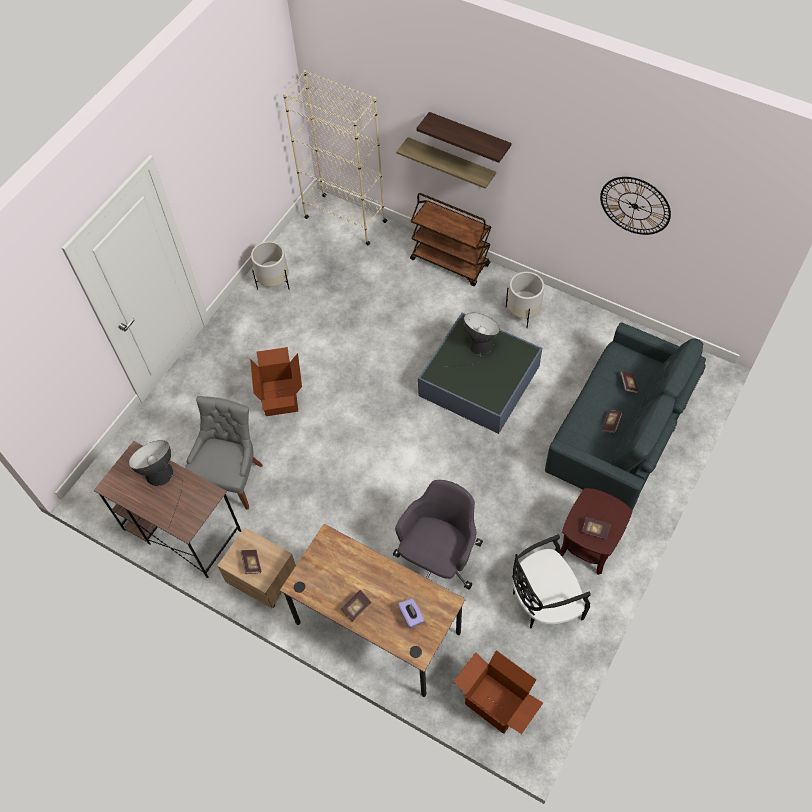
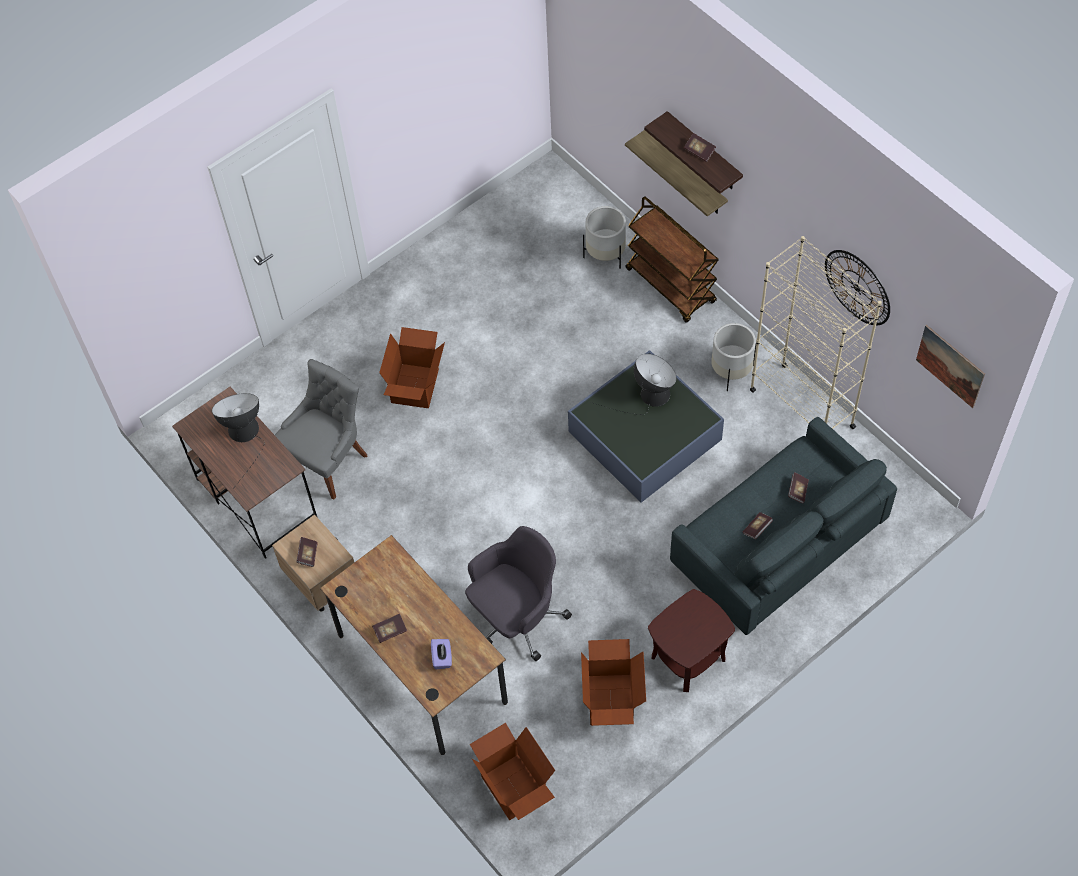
camera: 20 degrees right, 0 degrees up
(274, 282) = (459, 250): white planter -> white planter (605, 254)
(345, 219) = (569, 197): beige bookcase -> beige bookcase (801, 408)
(544, 601) = (612, 700): black chair -> cardboard box
(595, 530) = (684, 637): book -> book (699, 151)
(735, 244) = (950, 366): none -> picture

